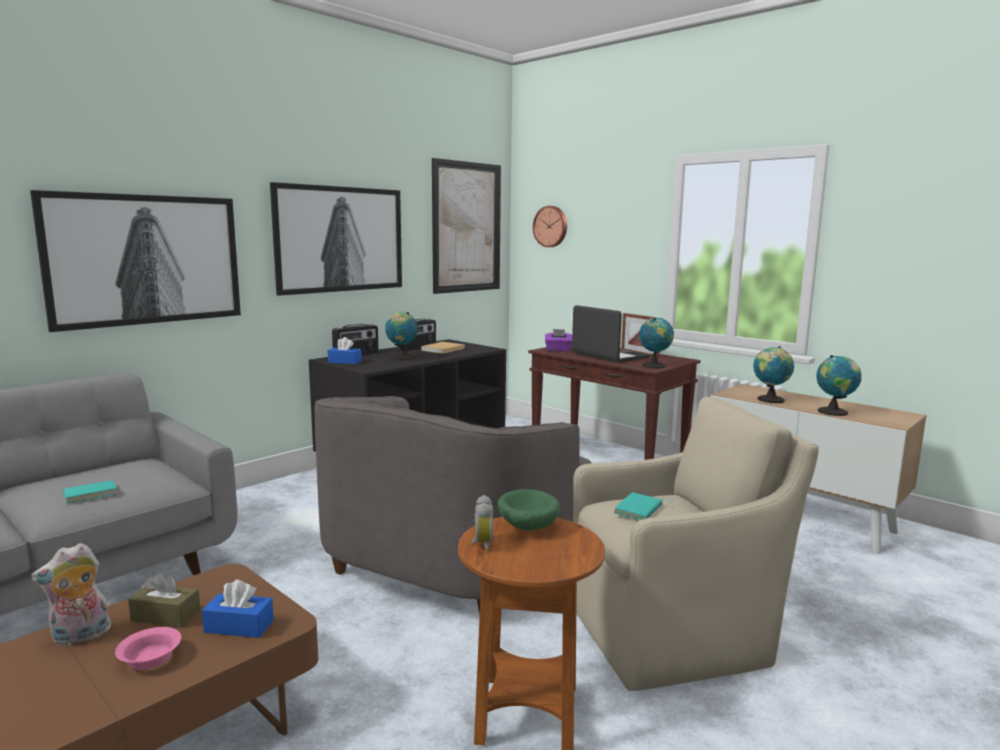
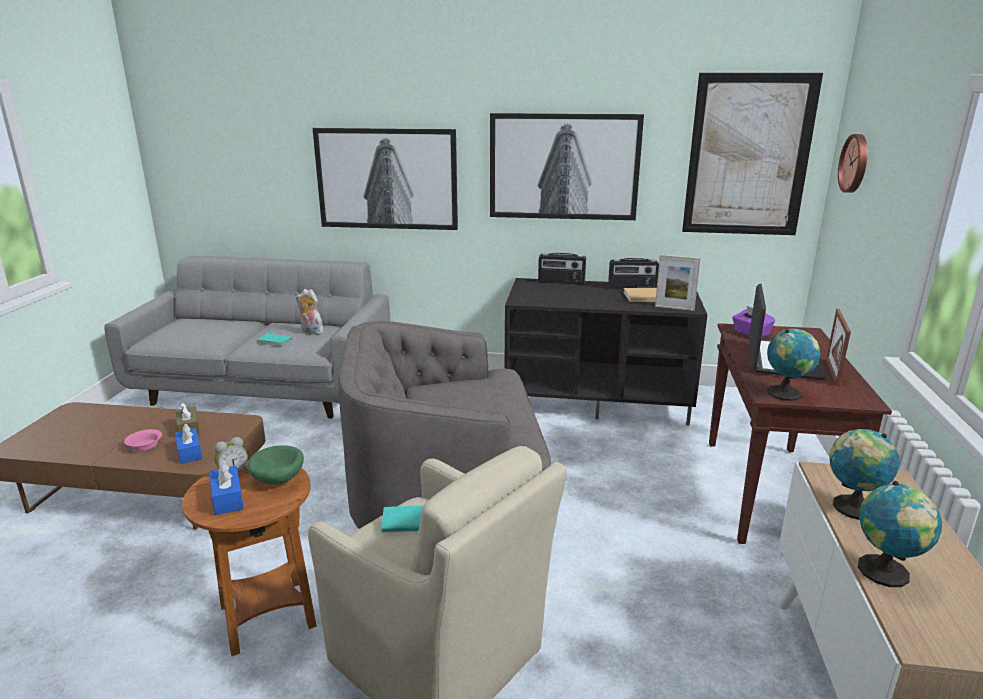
camera: 55 degrees right, 10 degrees up
(80, 637) = (156, 420): plush toy -> plush toy (310, 332)
(344, 362) = (529, 288): blue tissue box -> blue tissue box (227, 499)
(401, 358) = (580, 296): globe -> none
(479, 350) = (674, 308): none -> picture frame

